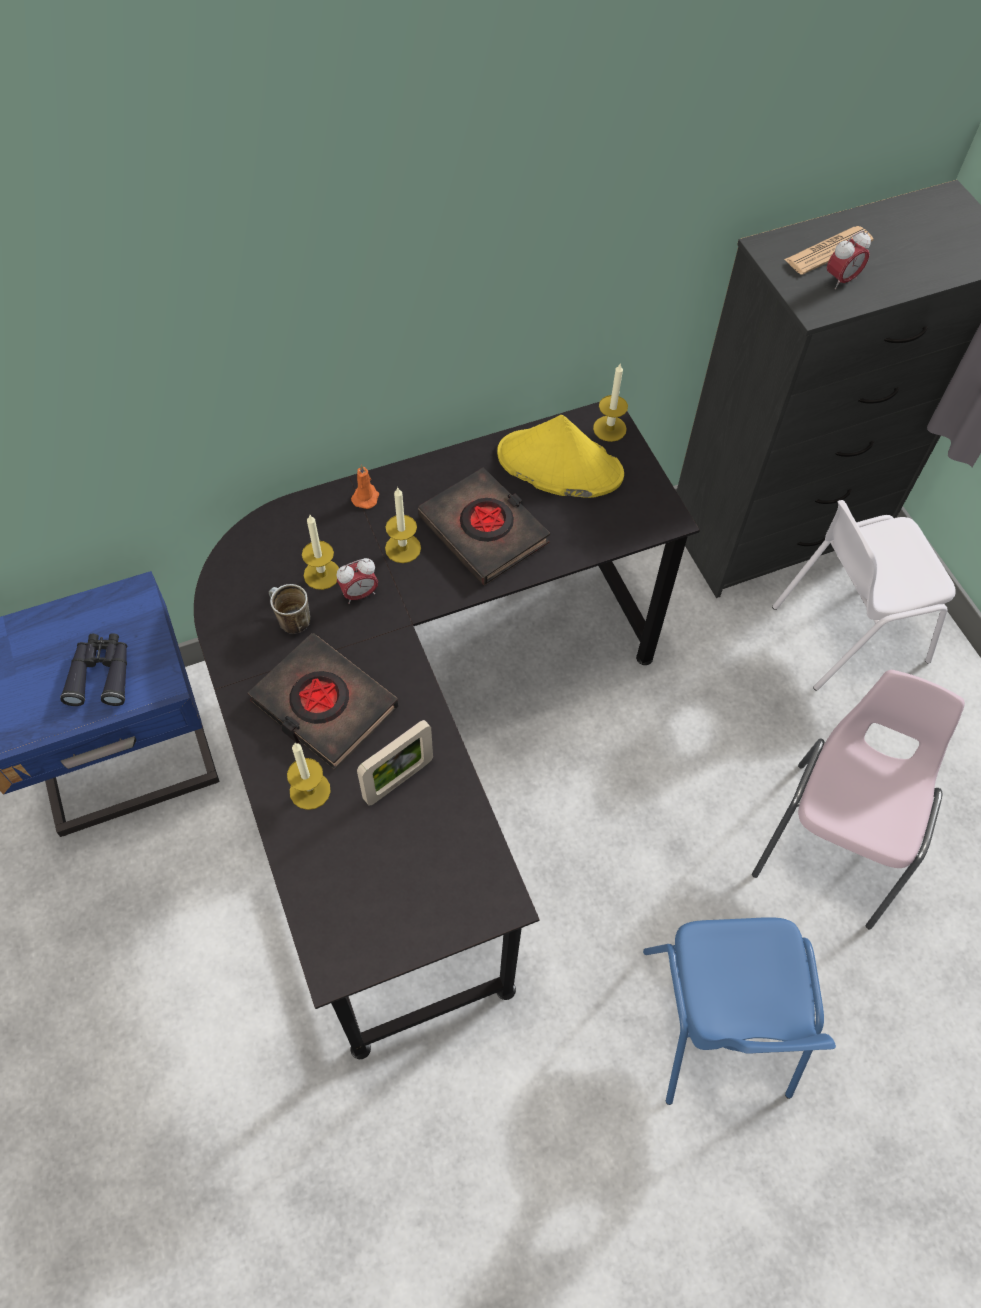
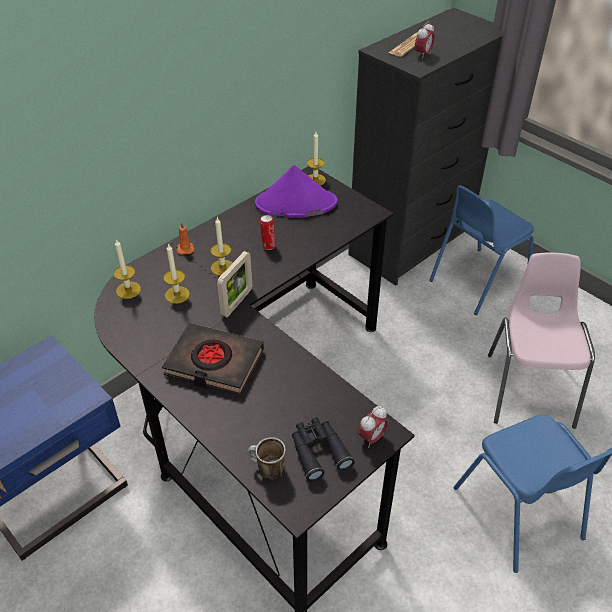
camera: 20 degrees left, 15 degrees down
(101, 673) = (42, 403): black binoculars -> black binoculars (318, 451)
(290, 620) = (168, 324): mug -> mug (266, 470)
(310, 790) = (228, 412): candle -> candle (128, 290)
(359, 594) = (207, 298): alarm clock -> alarm clock (372, 438)
(398, 780) = (284, 388): picture frame -> picture frame (237, 302)
(484, 530) = (268, 246): black book -> can
(559, 465) = (295, 204): yellow hat -> purple hat
(847, 632) = (476, 281): white chair -> blue chair

